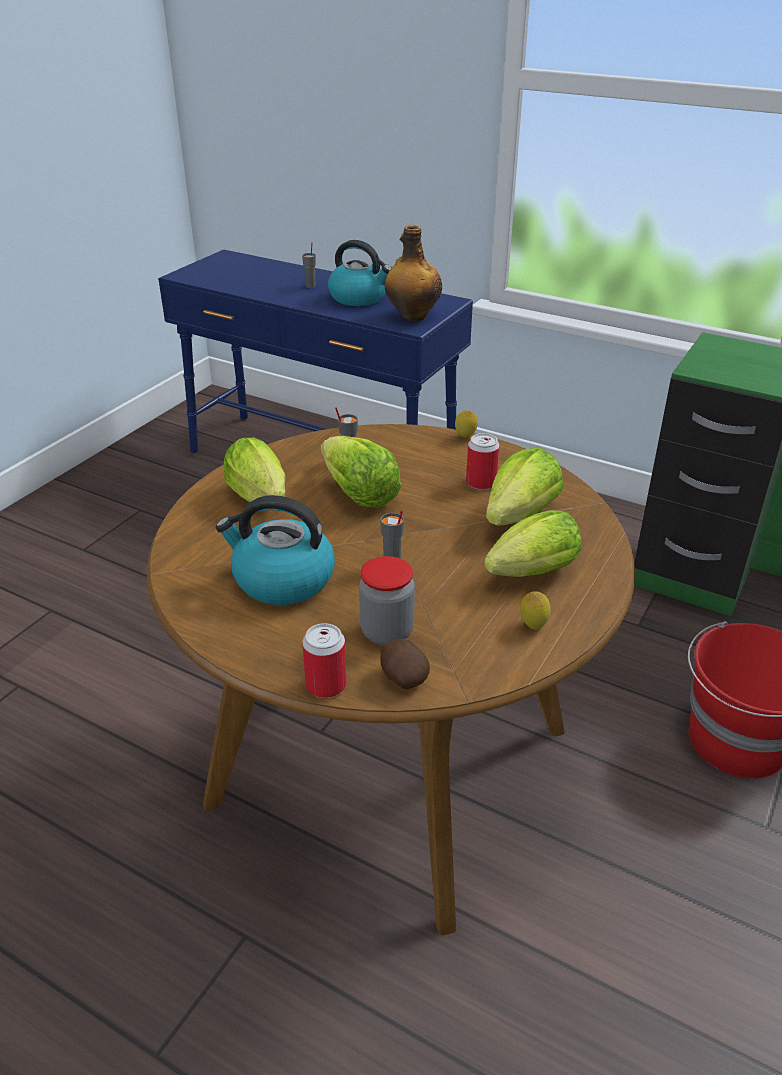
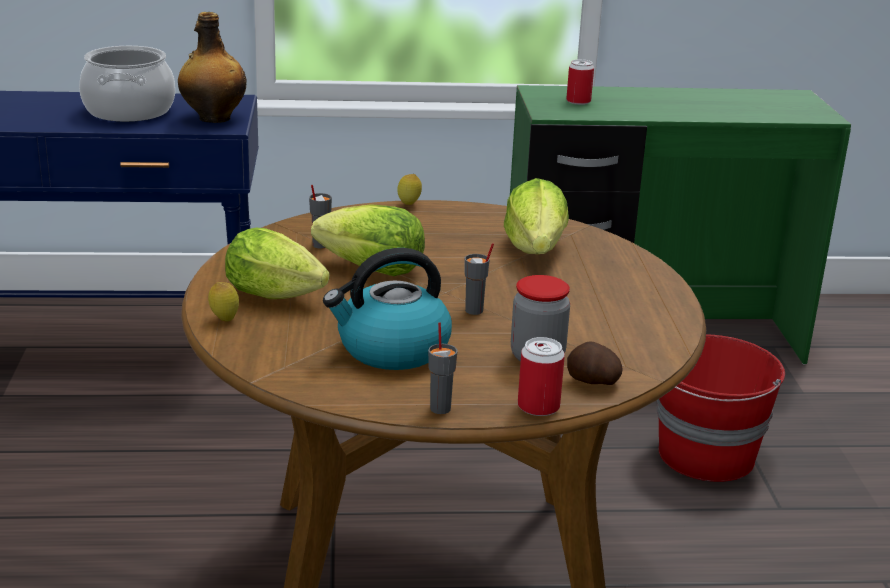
camera: 35 degrees left, 10 degrees down
(311, 286) = (52, 108): grey cup -> grey cup (440, 408)
(359, 297) = (128, 111): kettle -> cooking pot
(481, 483) = (470, 235): can -> can (578, 101)
(528, 574) = (596, 288): lettuce -> none
(533, 625) = (644, 319): lemon -> lemon (224, 319)

